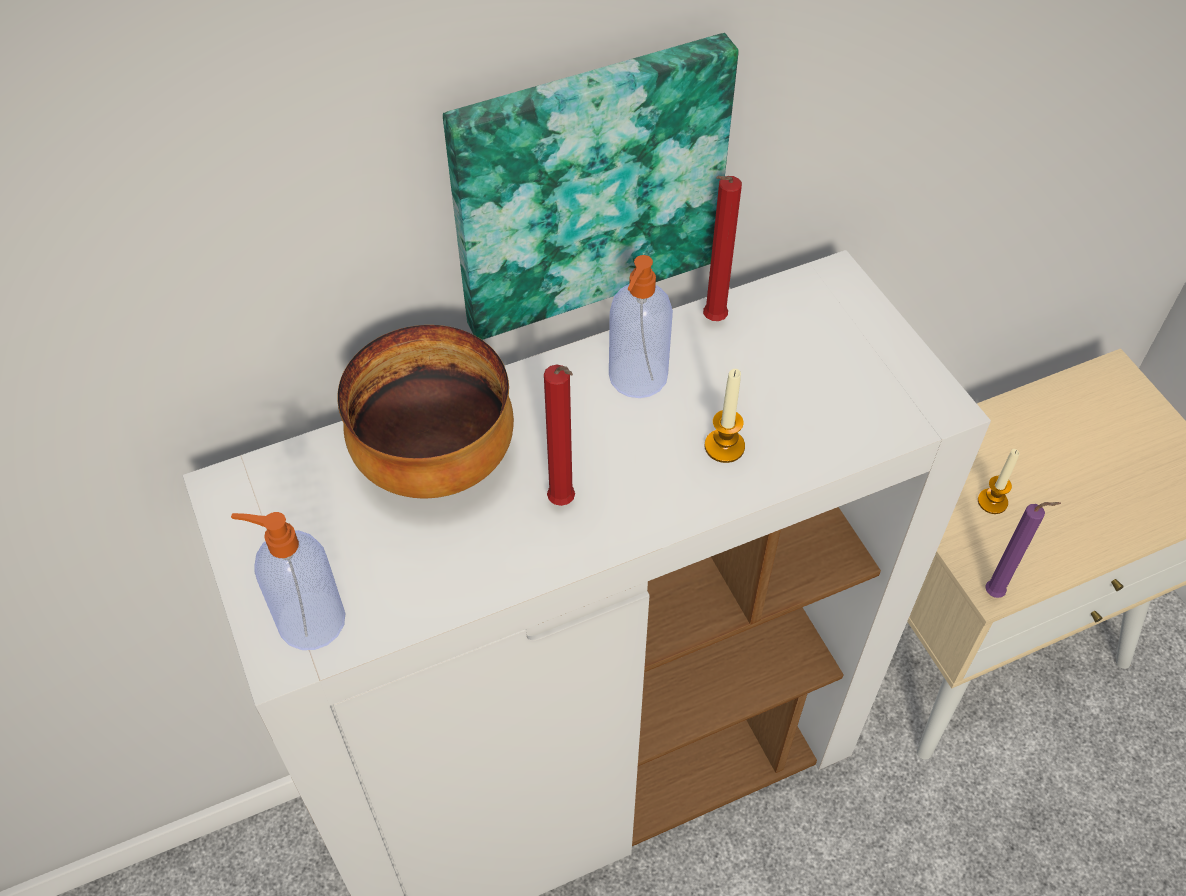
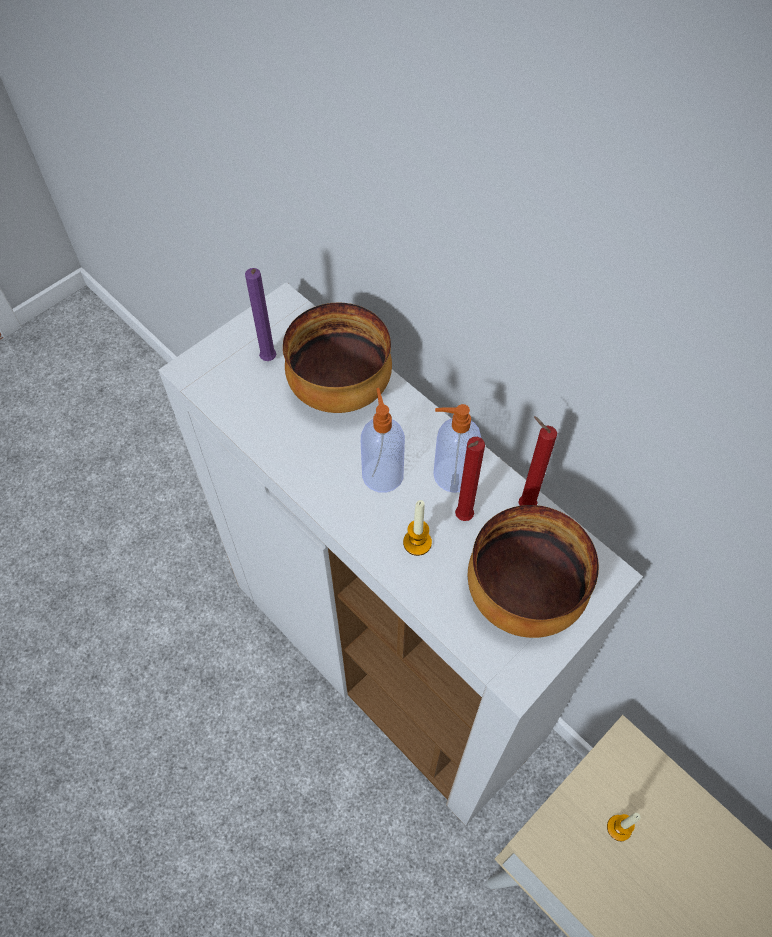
camera: 70 degrees right, 5 degrees up
(309, 620) = (213, 372): soap dispenser -> soap dispenser (382, 473)
(563, 504) = (335, 465): red candle -> red candle (462, 518)
(587, 185) = (506, 353): picture -> none
(835, 365) = (521, 595): none -> bowl
(997, 593) = (535, 848): purple candle -> purple candle (268, 361)

